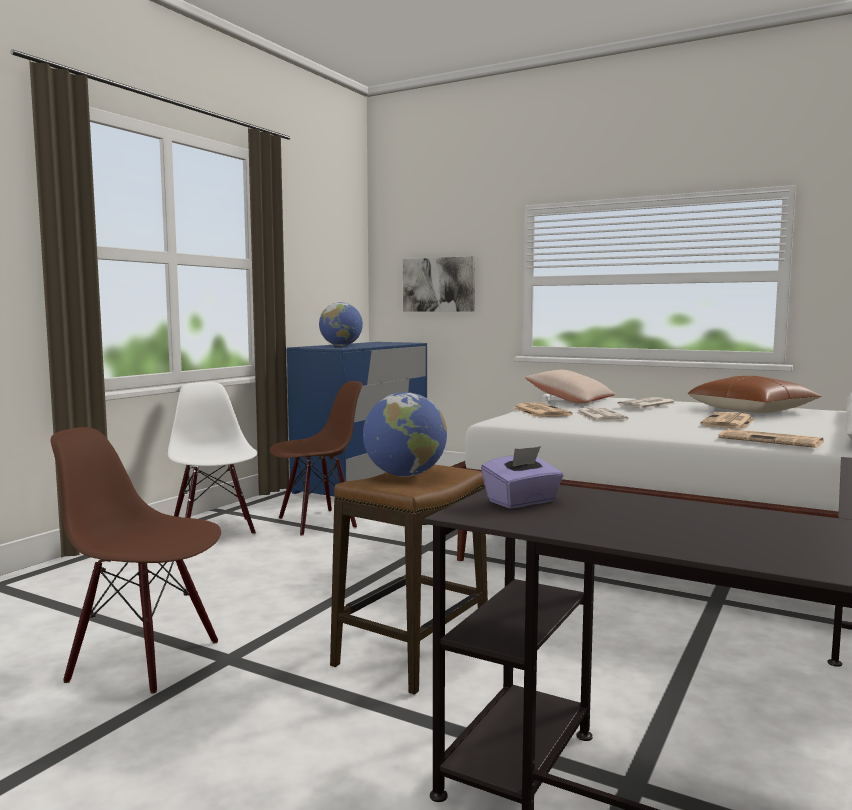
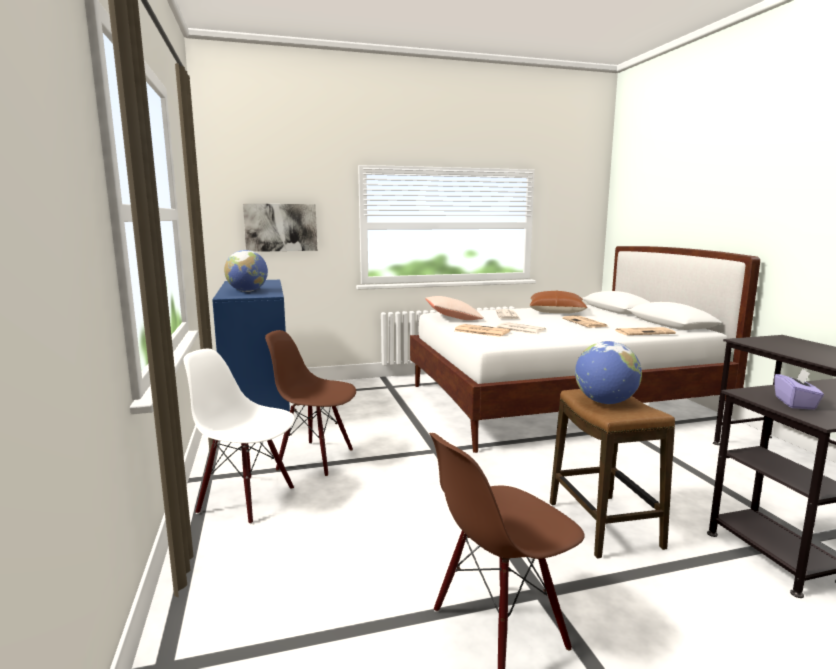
camera: 45 degrees left, 5 degrees up
(317, 522) = (316, 458): brown chair -> brown chair turned 90 degrees counterclockwise

